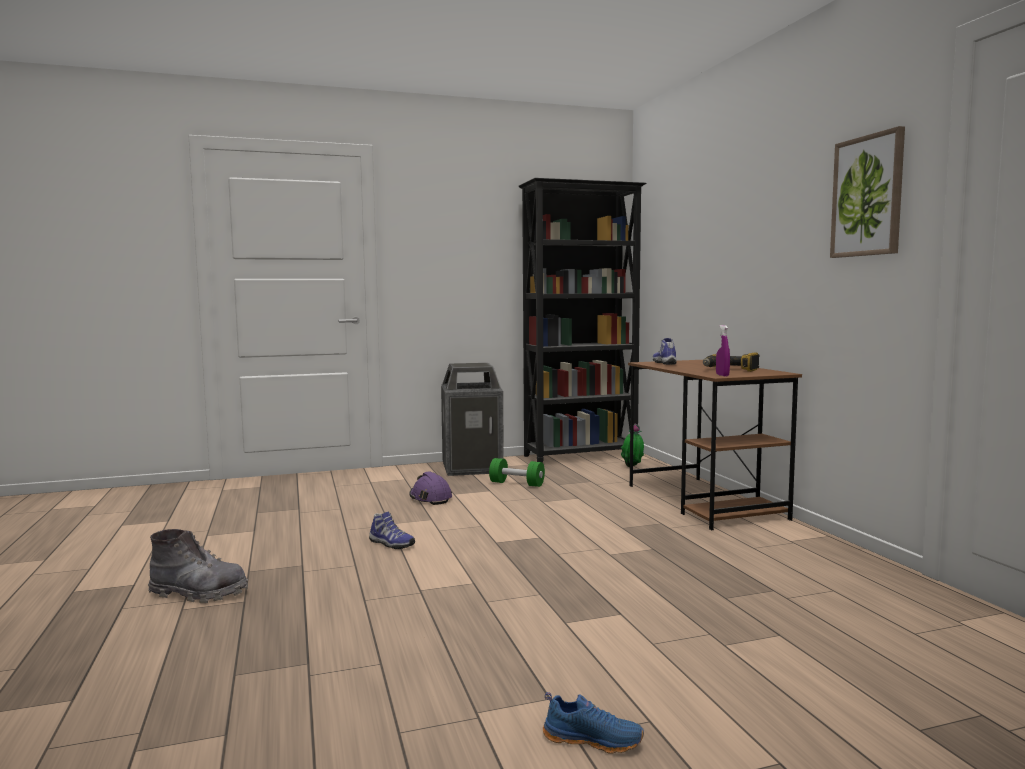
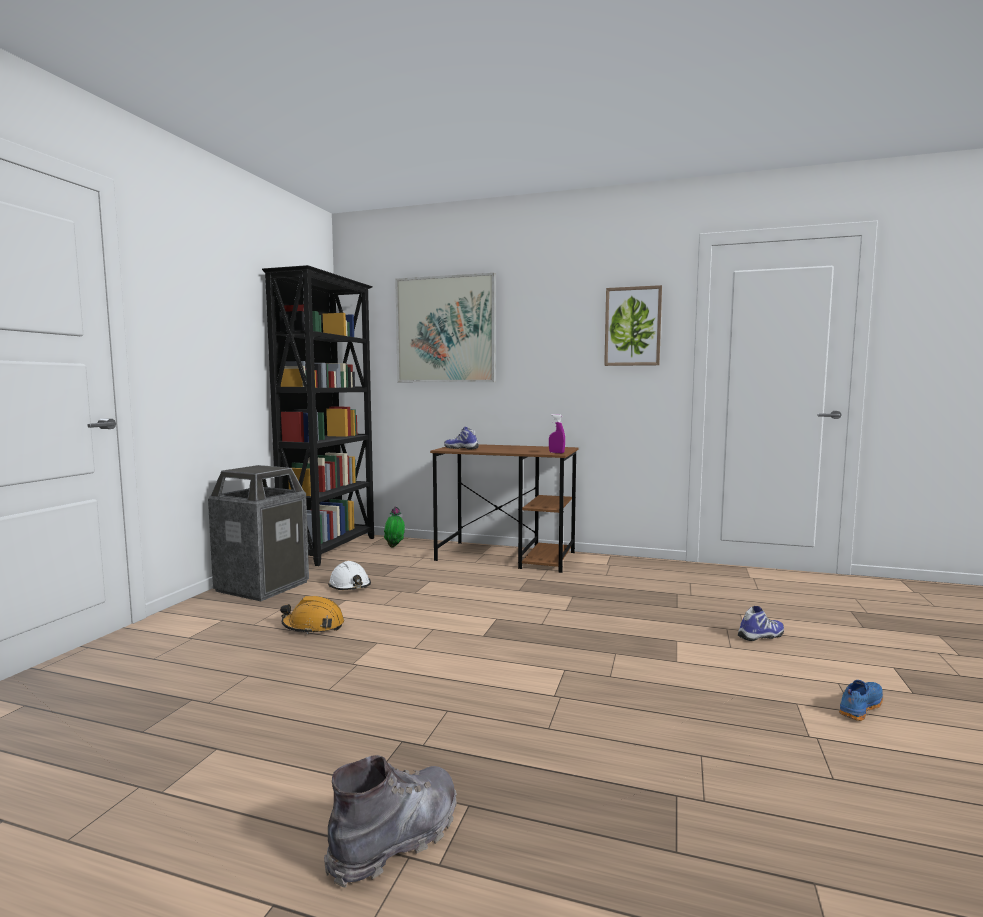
camera: 55 degrees left, 0 degrees up
(390, 544) = (415, 678): shoe -> shoe (762, 636)
(430, 498) = (313, 626): purple hard hat -> orange hard hat
(517, 484) = (350, 586): green dumbbell -> white hard hat
(699, 223) = (445, 330): none -> picture
(730, 369) = (530, 448): power drill -> none

